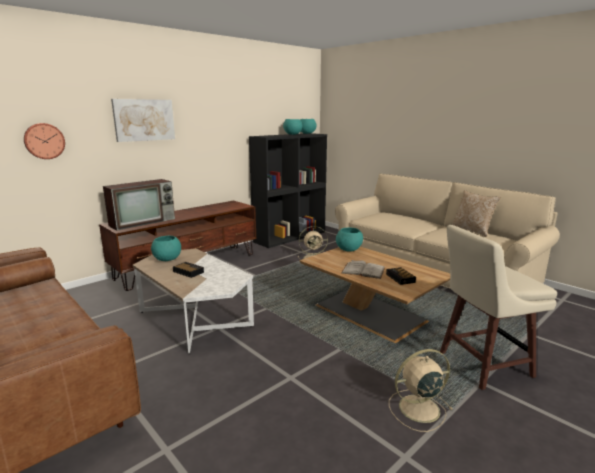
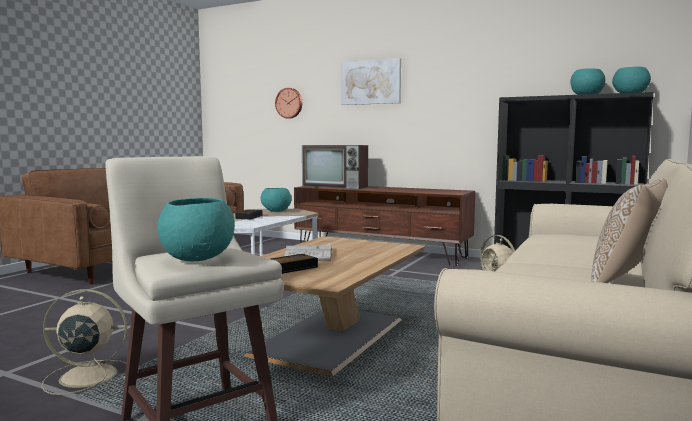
camera: 70 degrees right, 10 degrees down
(349, 250) = (390, 246): turquoise bowl -> turquoise bowl (198, 259)
(417, 409) = (85, 376): beige fan -> beige fan turned 60 degrees counterclockwise

